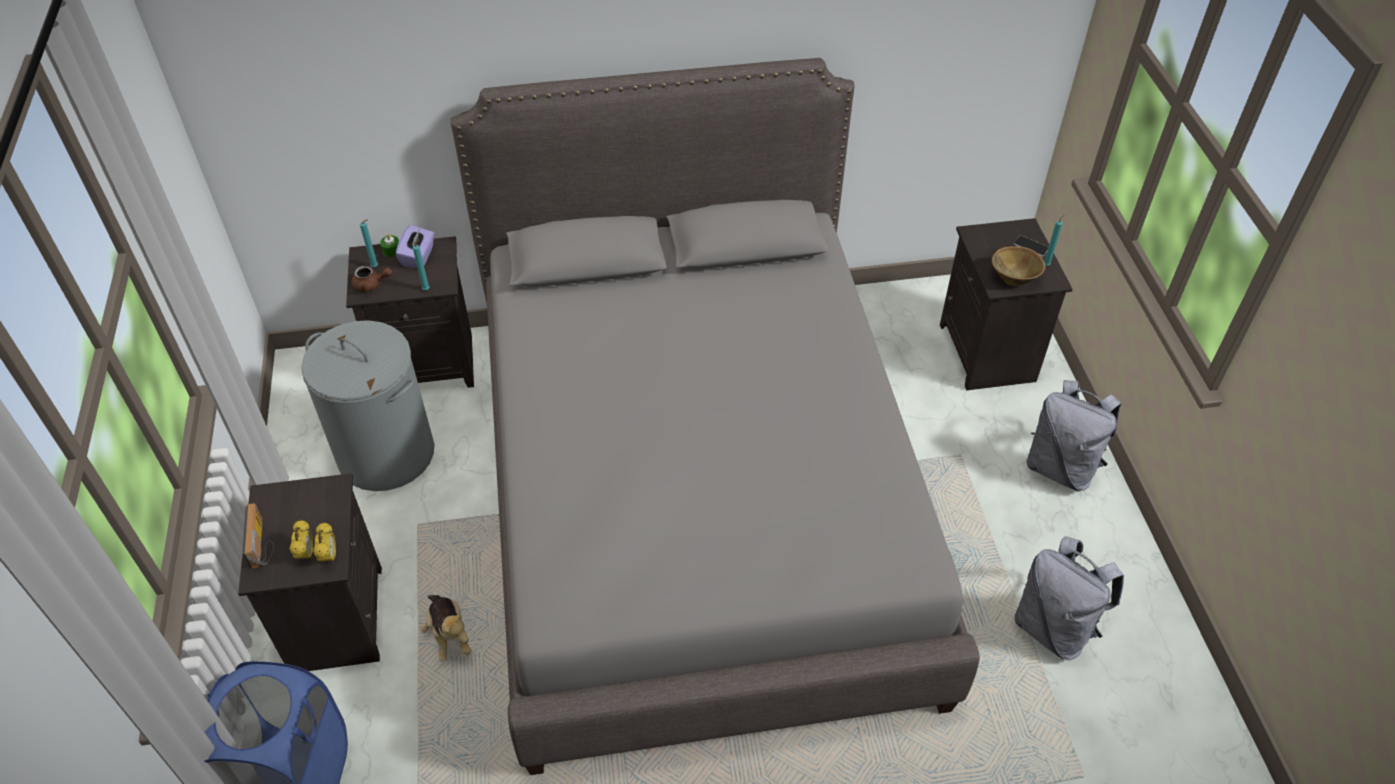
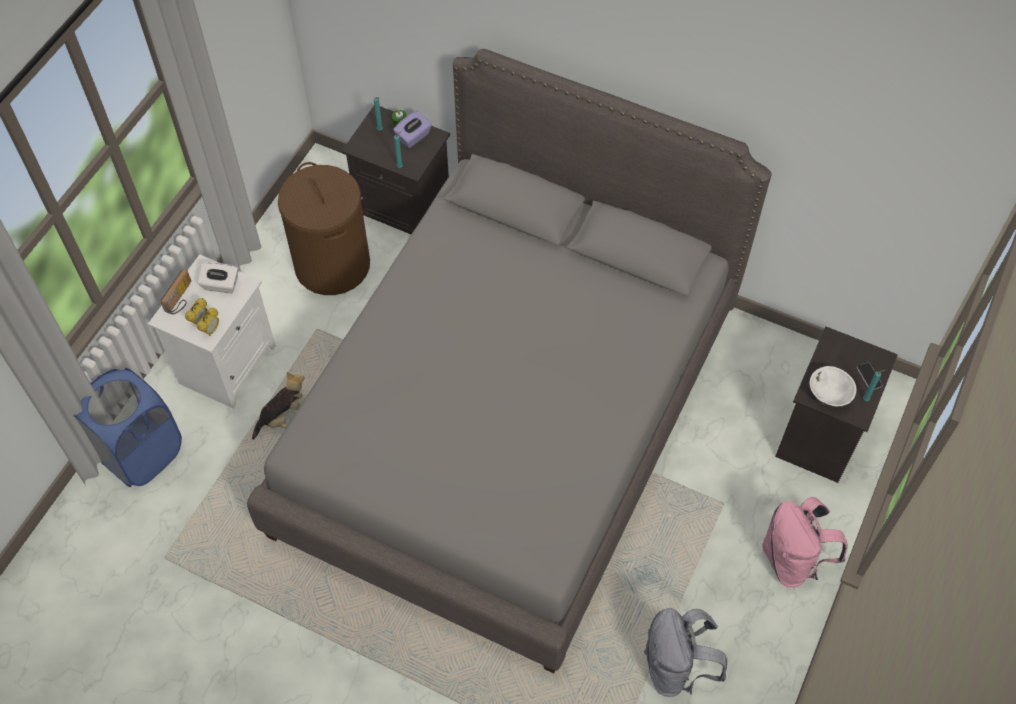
camera: 35 degrees right, 10 degrees up
(304, 503) = (220, 285): none -> white tissue box
(335, 617) = (227, 363): black nightstand -> white nightstand
(371, 285) = (368, 143): brown teapot -> none
(387, 453) = (333, 265): grey laundry basket -> brown laundry basket
(449, 635) = (284, 417): plush toy -> plush toy turned 135 degrees counterclockwise
(1014, 278) = (829, 396): brown bowl -> white bowl
(1061, 467) = (792, 560): grey backpack -> pink backpack

